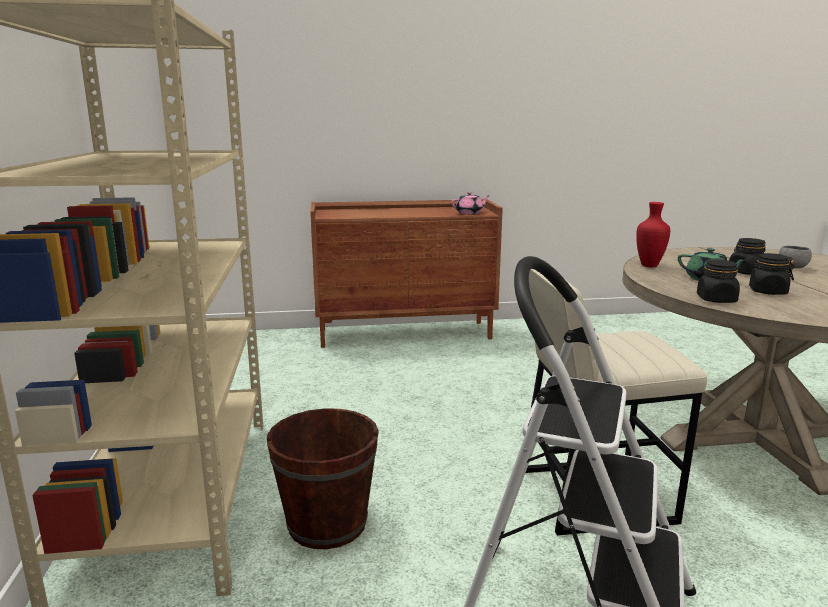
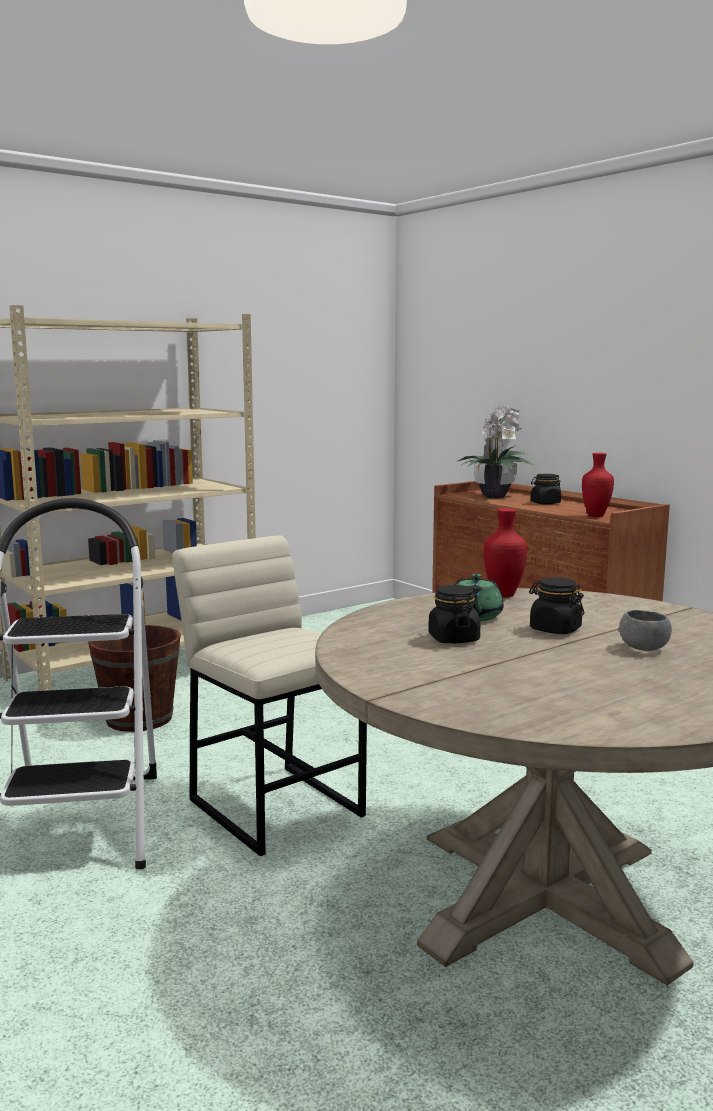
camera: 60 degrees right, 5 degrees down
(353, 213) = (495, 496): none -> potted plant
(470, 213) = (597, 516): pink teapot -> red vase
(716, 300) = (373, 622): black jar -> black jar (545, 503)

